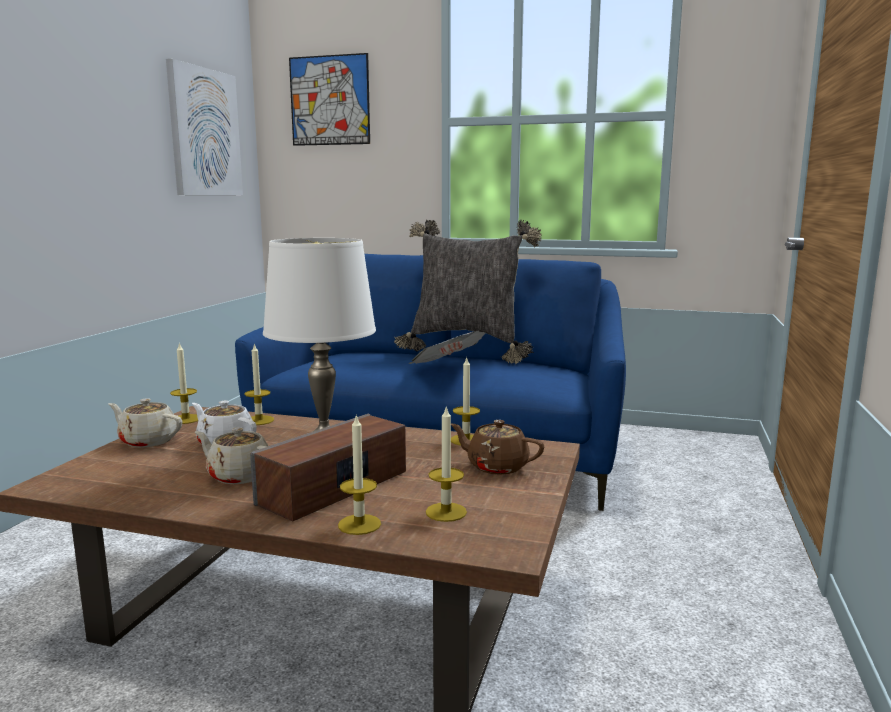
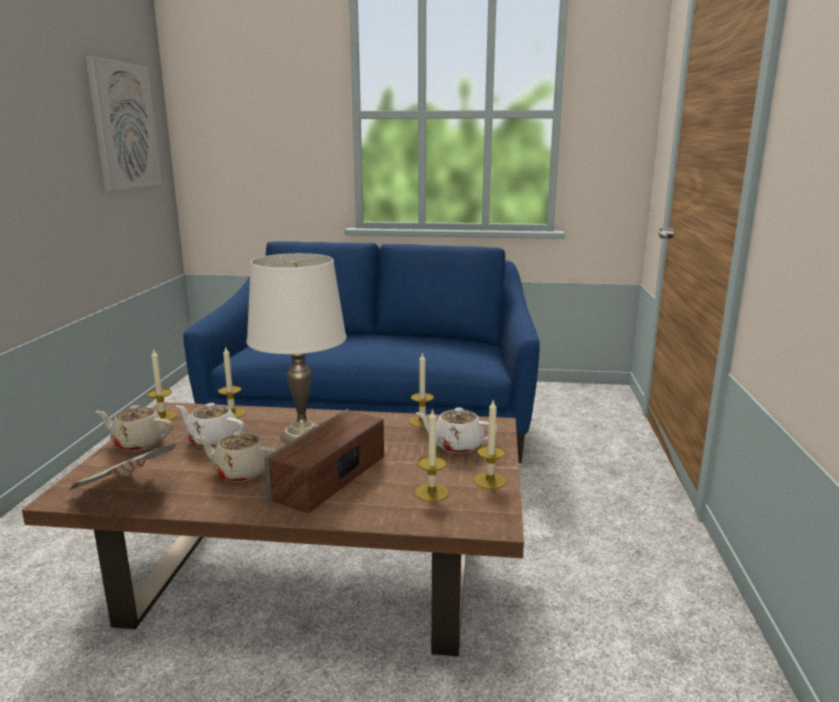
camera: 10 degrees left, 5 degrees up
(330, 100) = (242, 91): picture -> none
(359, 524) = (365, 510): candle -> candle (490, 480)
(446, 368) = (381, 350): newspaper -> newspaper (127, 492)
(468, 355) = (393, 333): pillow -> none
(496, 466) = (456, 445): brown teapot -> white teapot

